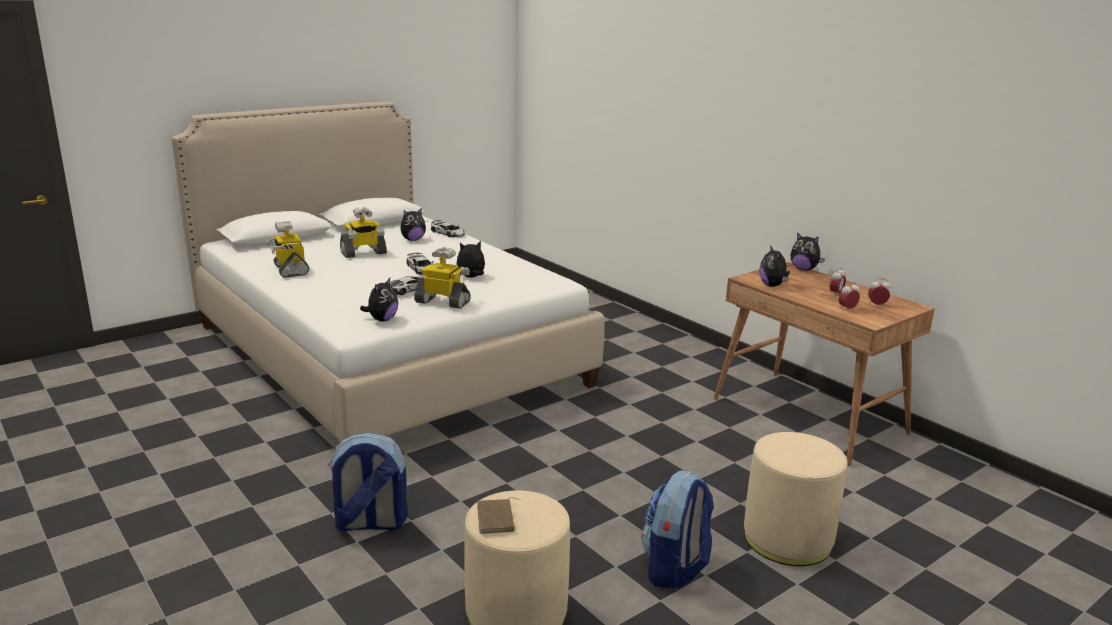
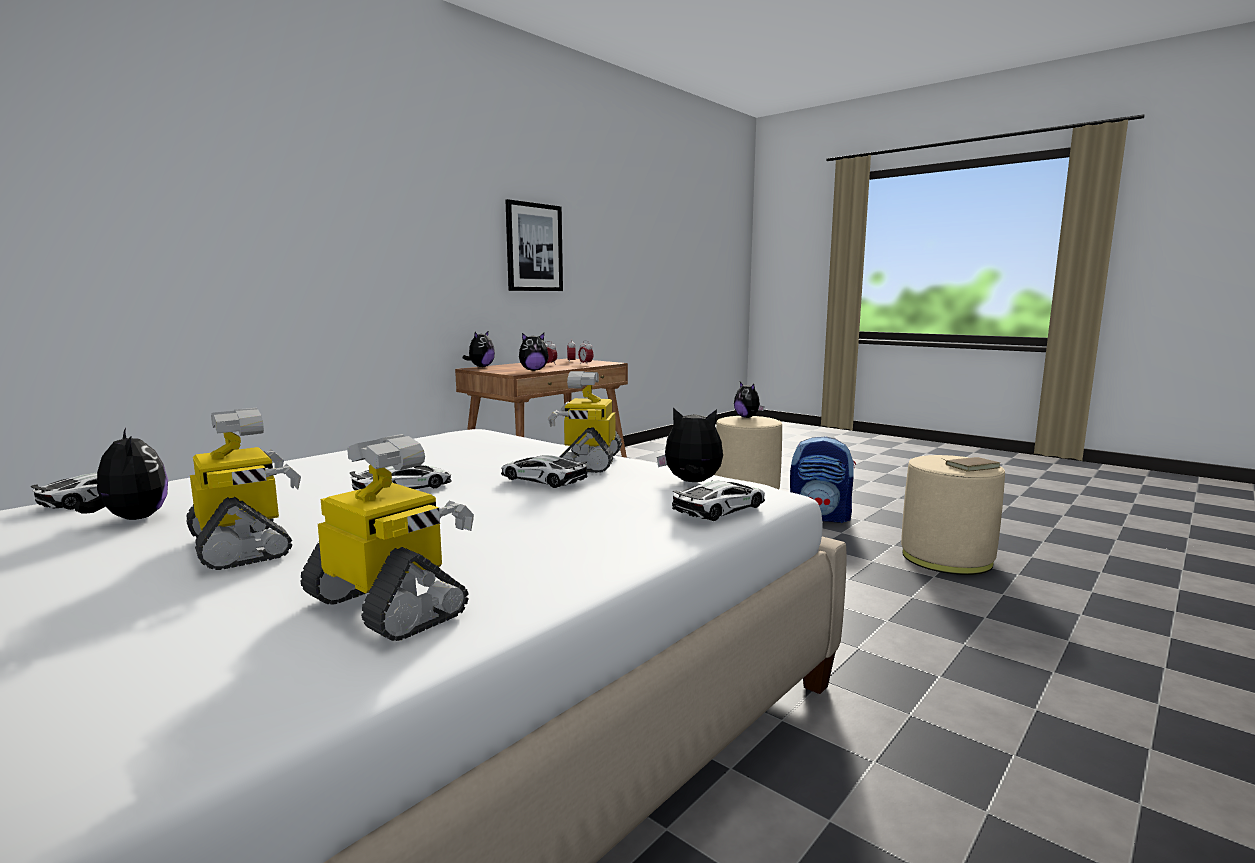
camera: 100 degrees left, 10 degrees down
(290, 270) = (389, 606): toy robot -> toy robot turned 105 degrees counterclockwise
(328, 316) = (720, 508): none -> toy car
(369, 523) = (924, 643): backpack -> none
(471, 277) = (455, 461): plush toy -> plush toy (747, 417)
(924, 158) = (534, 247): none -> picture

